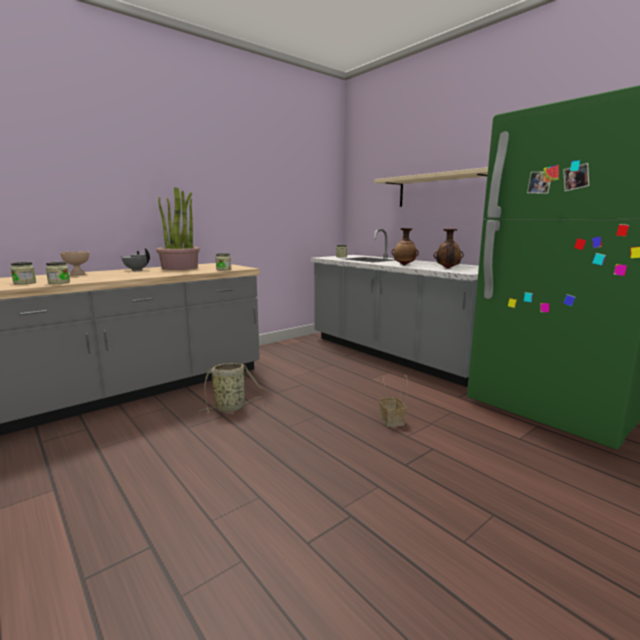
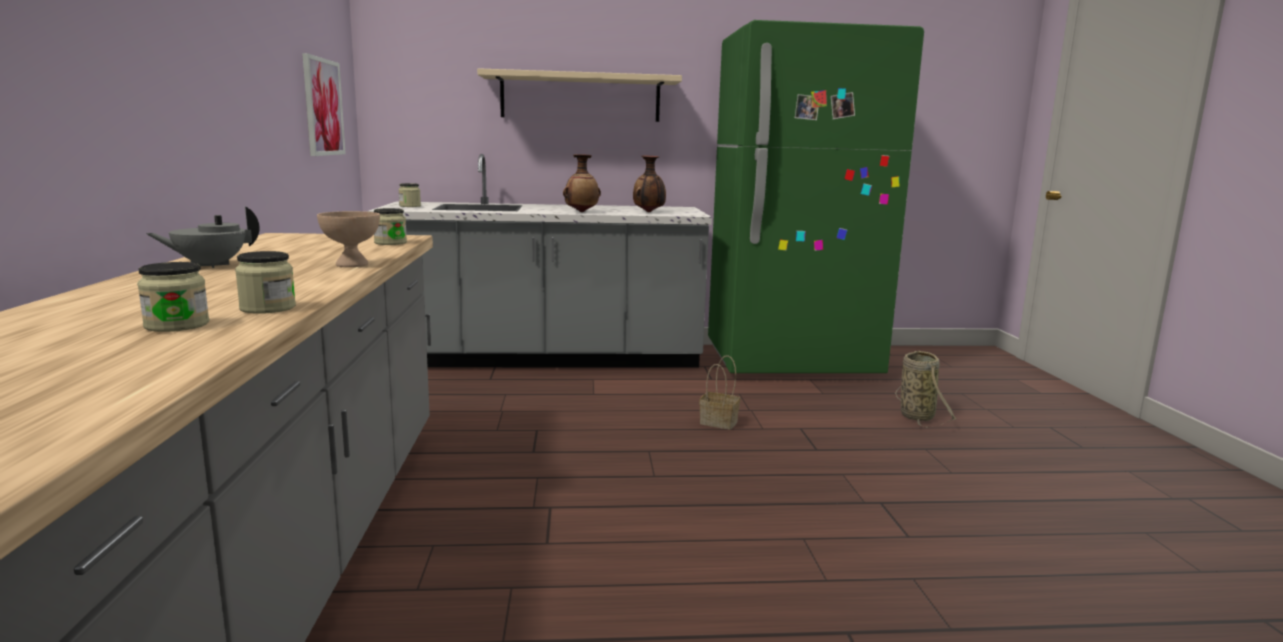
camera: 55 degrees left, 0 degrees up
(78, 274) = (127, 291): beige bowl -> beige bowl (352, 264)
(180, 268) = (273, 250): potted plant -> none
(232, 407) = (531, 494): basket -> basket (916, 415)
(300, 206) = (323, 107): none -> picture

